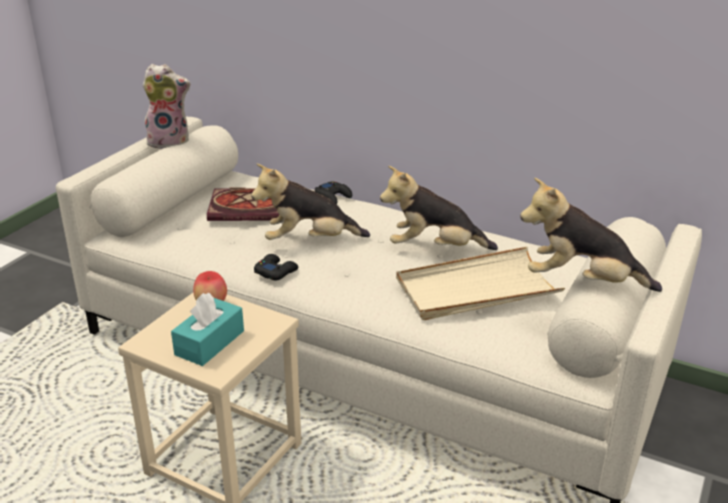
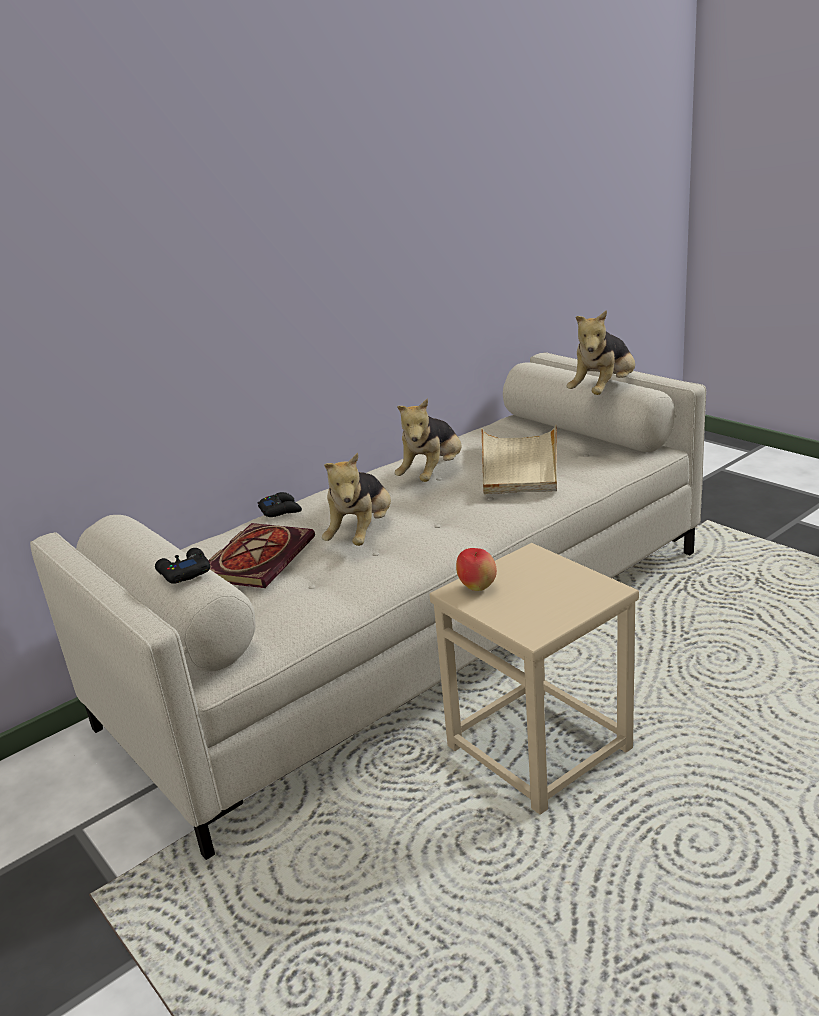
camera: 65 degrees left, 5 degrees down
(170, 142) = (112, 551): plush toy -> none
(209, 343) = (553, 591): turquoise tissue box -> none
(276, 271) = (421, 553): black game controller -> black game controller (184, 572)

